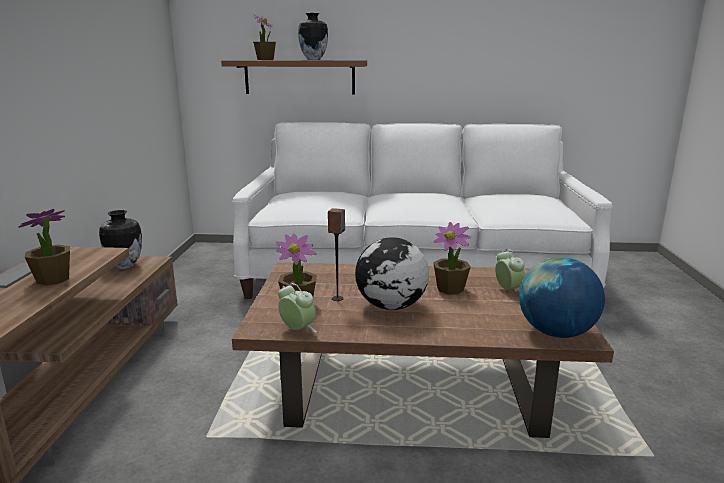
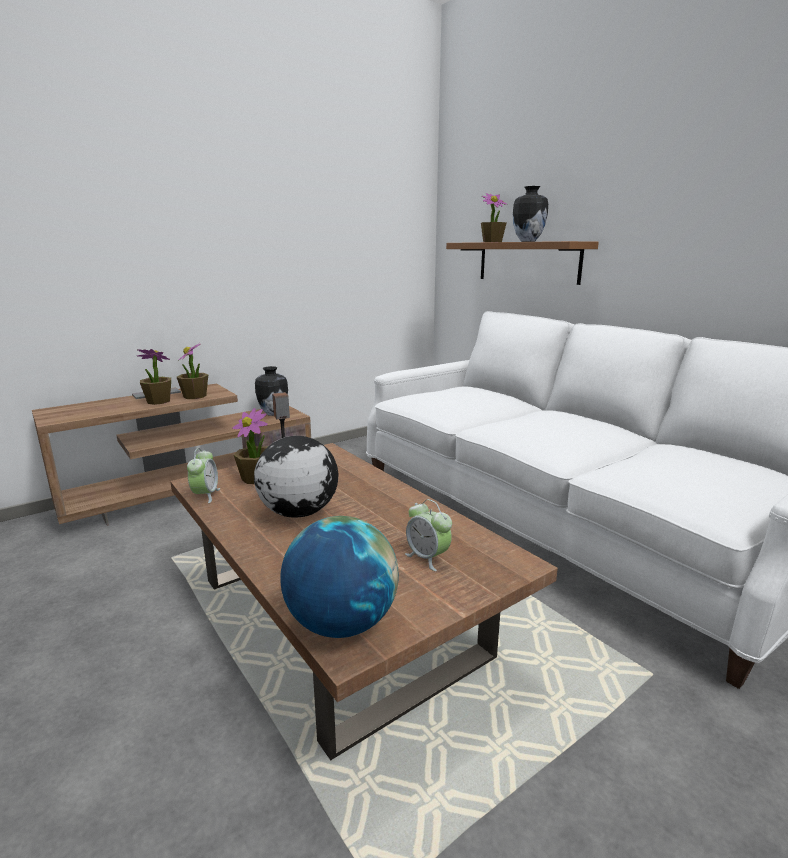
camera: 50 degrees right, 0 degrees up
(450, 289) = (382, 525): potted plant -> potted plant (195, 396)
(508, 291) = (427, 558): alarm clock -> alarm clock turned 105 degrees clockwise

